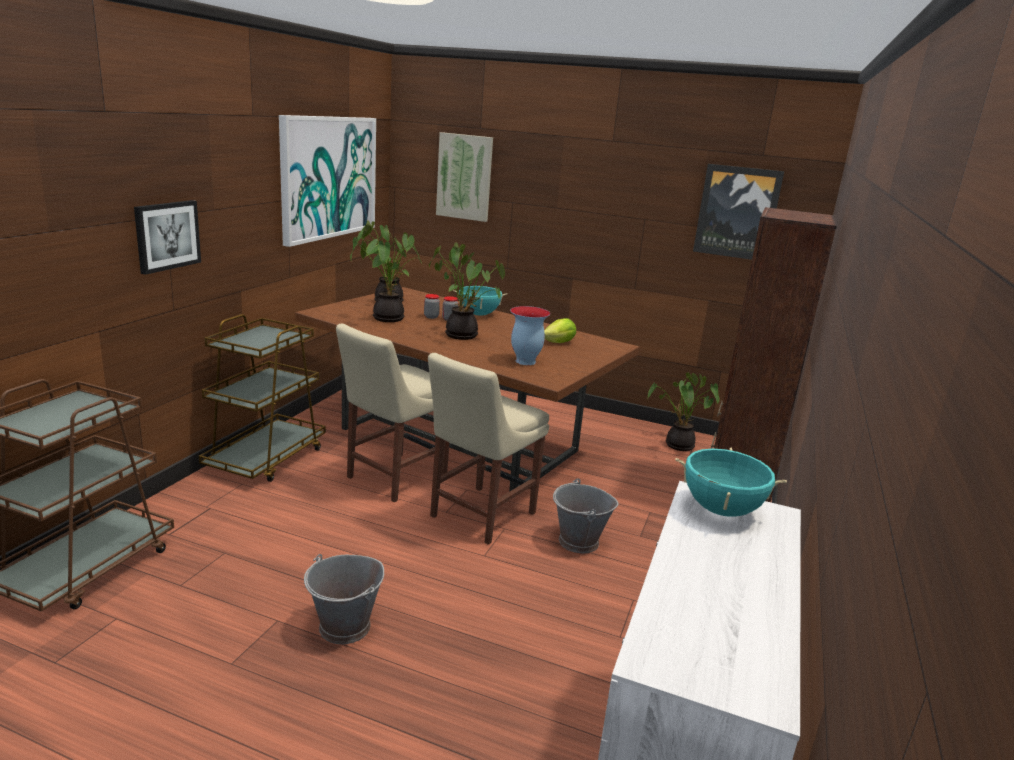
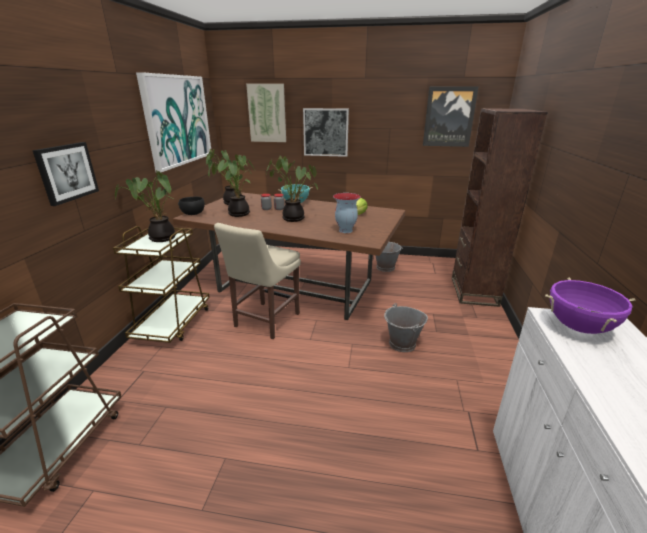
camera: 10 degrees left, 5 degrees up
(325, 309) = (193, 214): none -> black bowl
(345, 627) = (278, 451): grey bucket -> grey bucket (385, 267)
(479, 516) = (332, 338): beige chair -> none
(547, 214) = (326, 132): none -> picture
(677, 446) = (424, 267): potted plant -> potted plant (160, 238)
(721, 510) = (578, 327): turquoise cooking pot -> purple cooking pot

